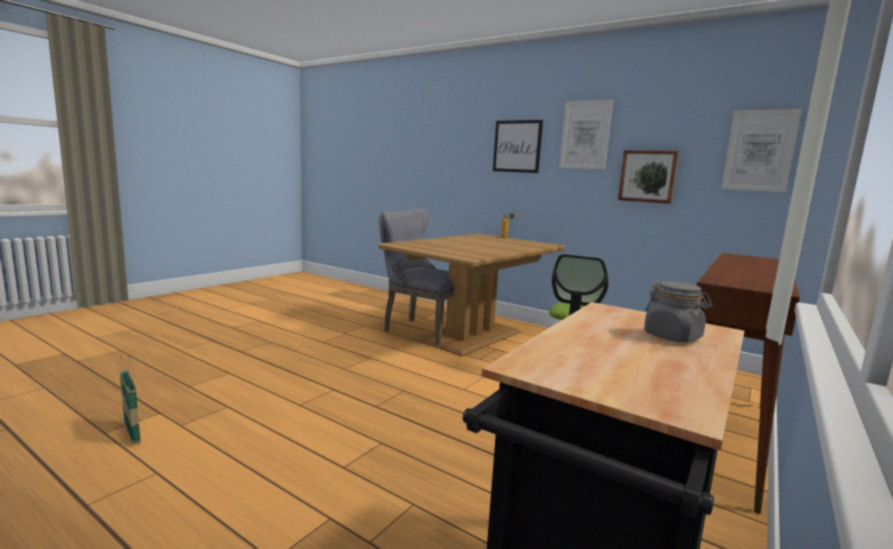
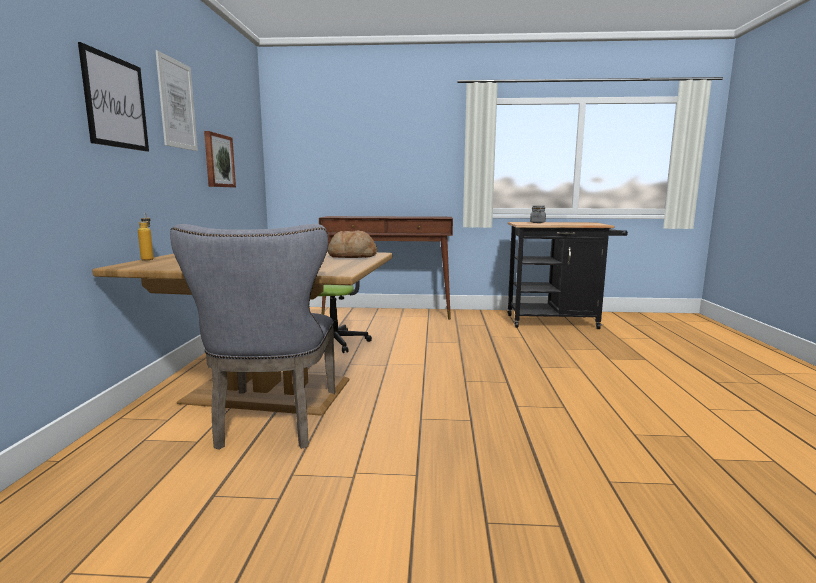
camera: 120 degrees left, 0 degrees up
(132, 433) = (741, 447): basket -> none
(460, 252) = (352, 256): none -> bread
(759, 150) = (252, 143): picture -> none

